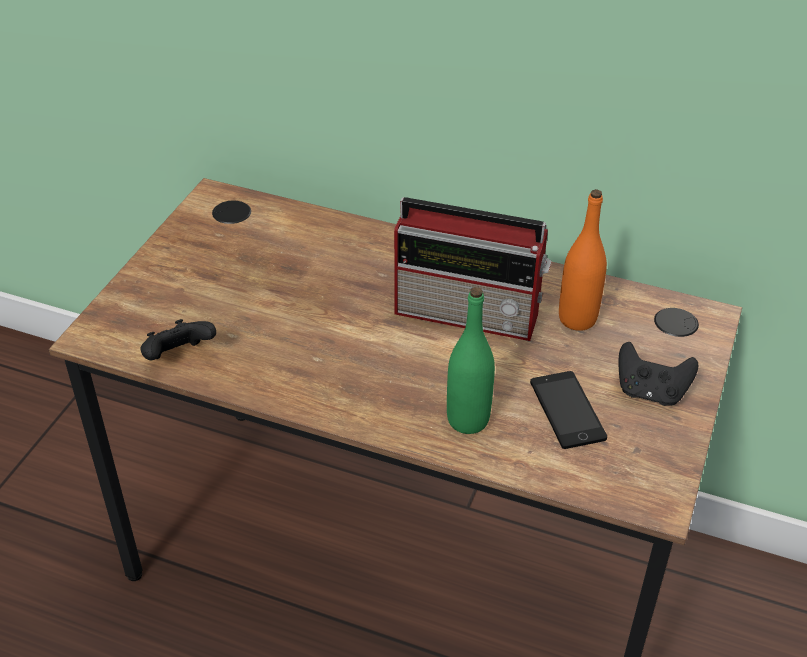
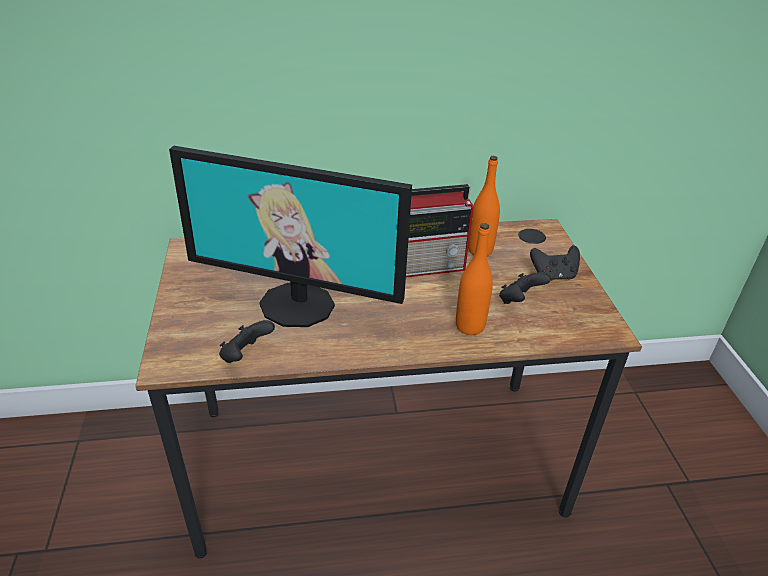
camera: 30 degrees left, 5 degrees down
(282, 313) = (298, 304): none -> monitor
(468, 420) = (470, 326): green bottle -> orange bottle
(567, 410) = (519, 301): phone -> black game controller

